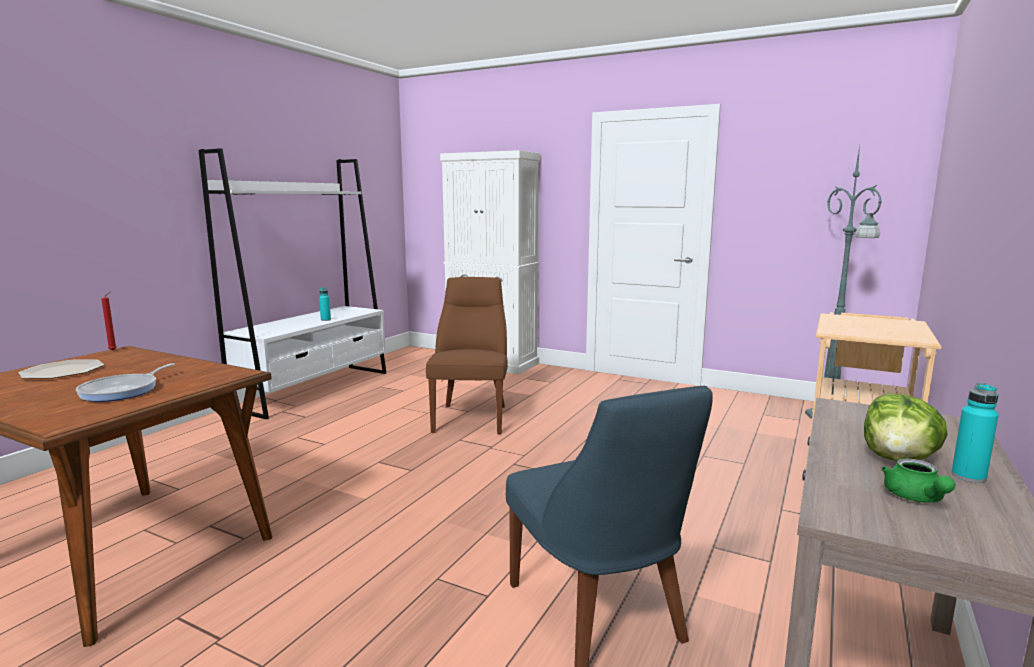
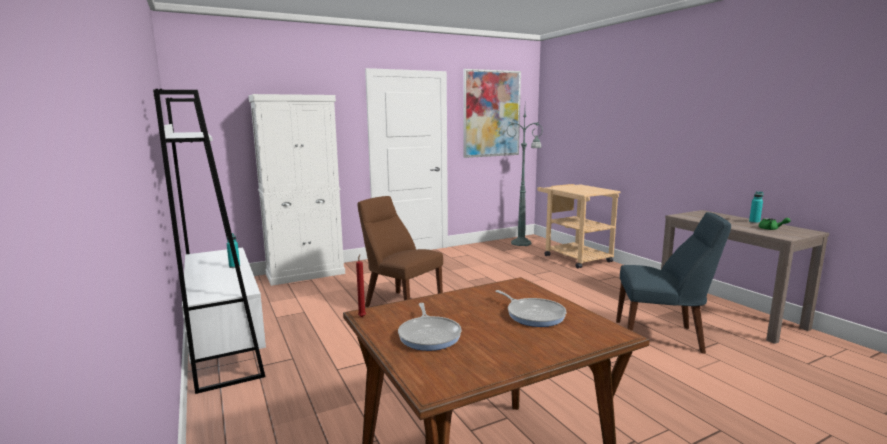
camera: 55 degrees left, 0 degrees up
(63, 371) = (429, 335): plate -> frying pan
(810, 172) = (491, 113): none -> picture
(898, 459) = (737, 223): lettuce -> none

